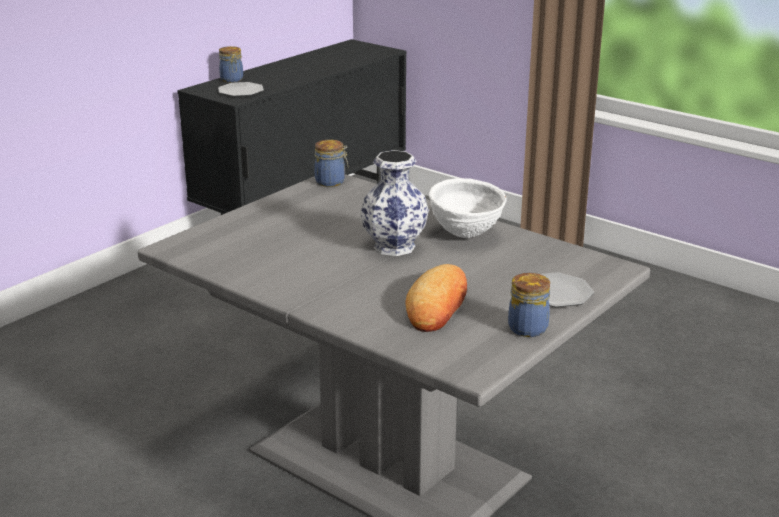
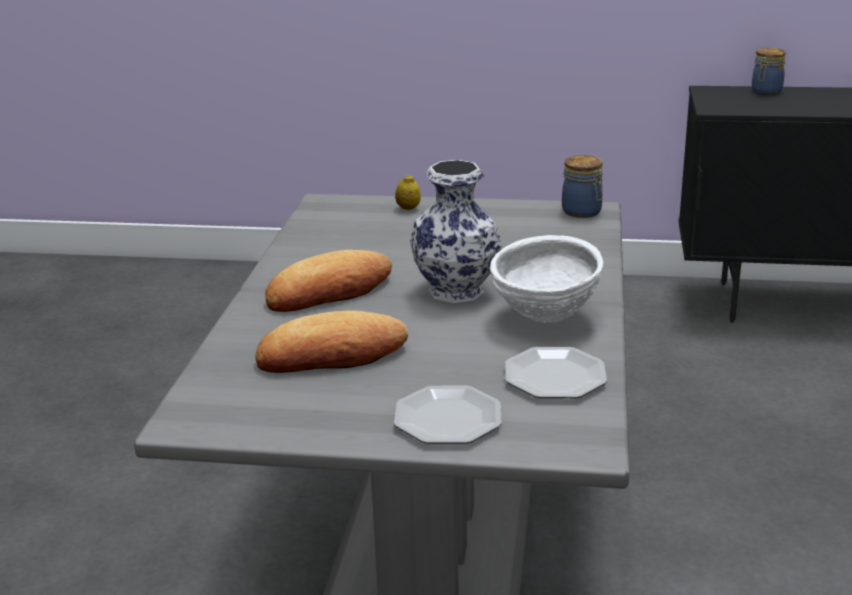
camera: 60 degrees right, 0 degrees up
(235, 225) = (408, 208): none -> lemon
(241, 91) = (741, 104): plate -> plate (554, 377)
(340, 283) = (329, 292): none -> bread
(527, 327) = (327, 424): jar -> none

